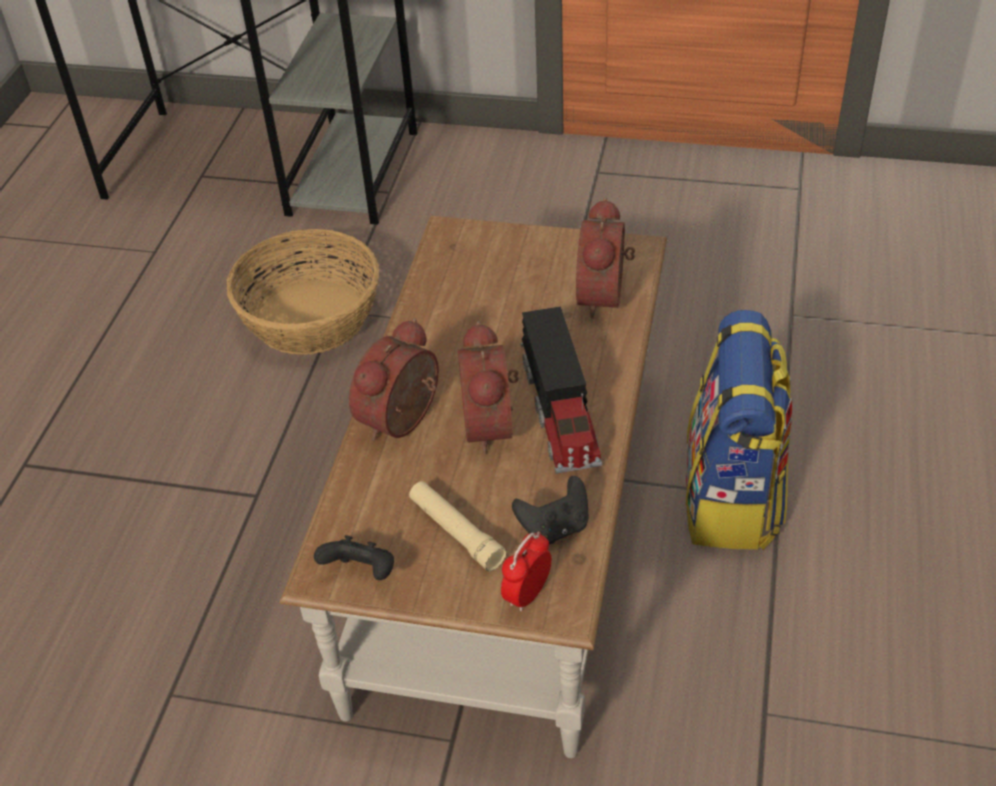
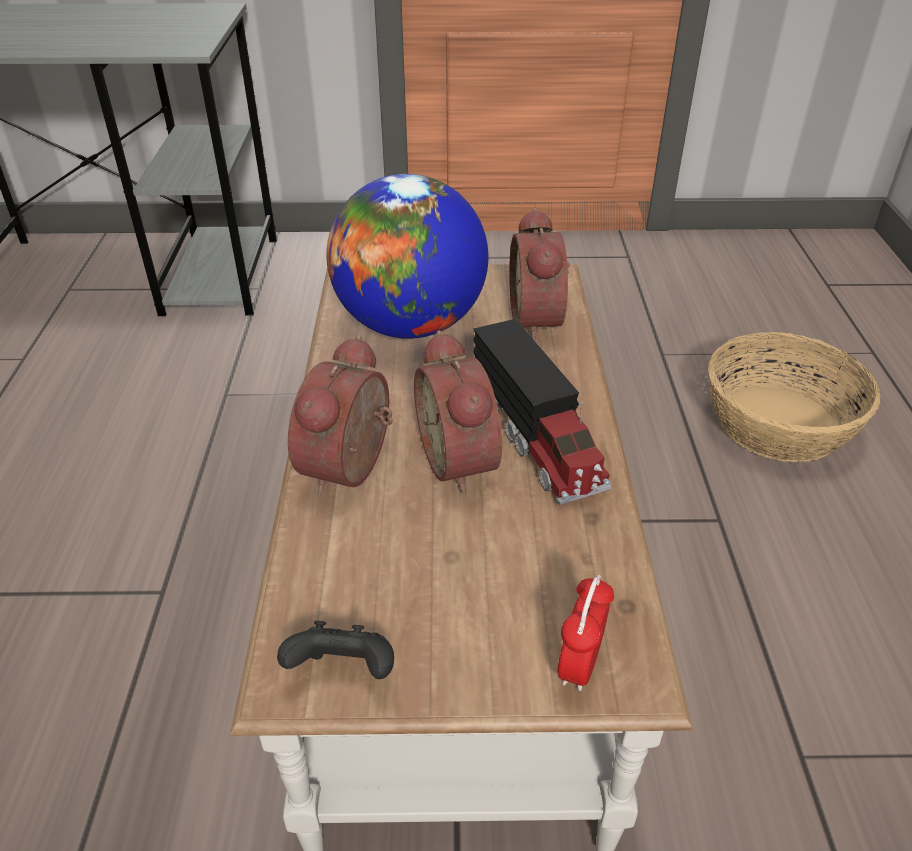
camera: 15 degrees left, 5 degrees down
(312, 317) = (199, 402): basket -> basket (779, 423)
(456, 532) = (458, 595): beige flashlight -> none
(487, 289) = (410, 325): none -> globe
(555, 527) = (581, 571): black game controller -> none
(732, 499) = (675, 525): backpack -> none

